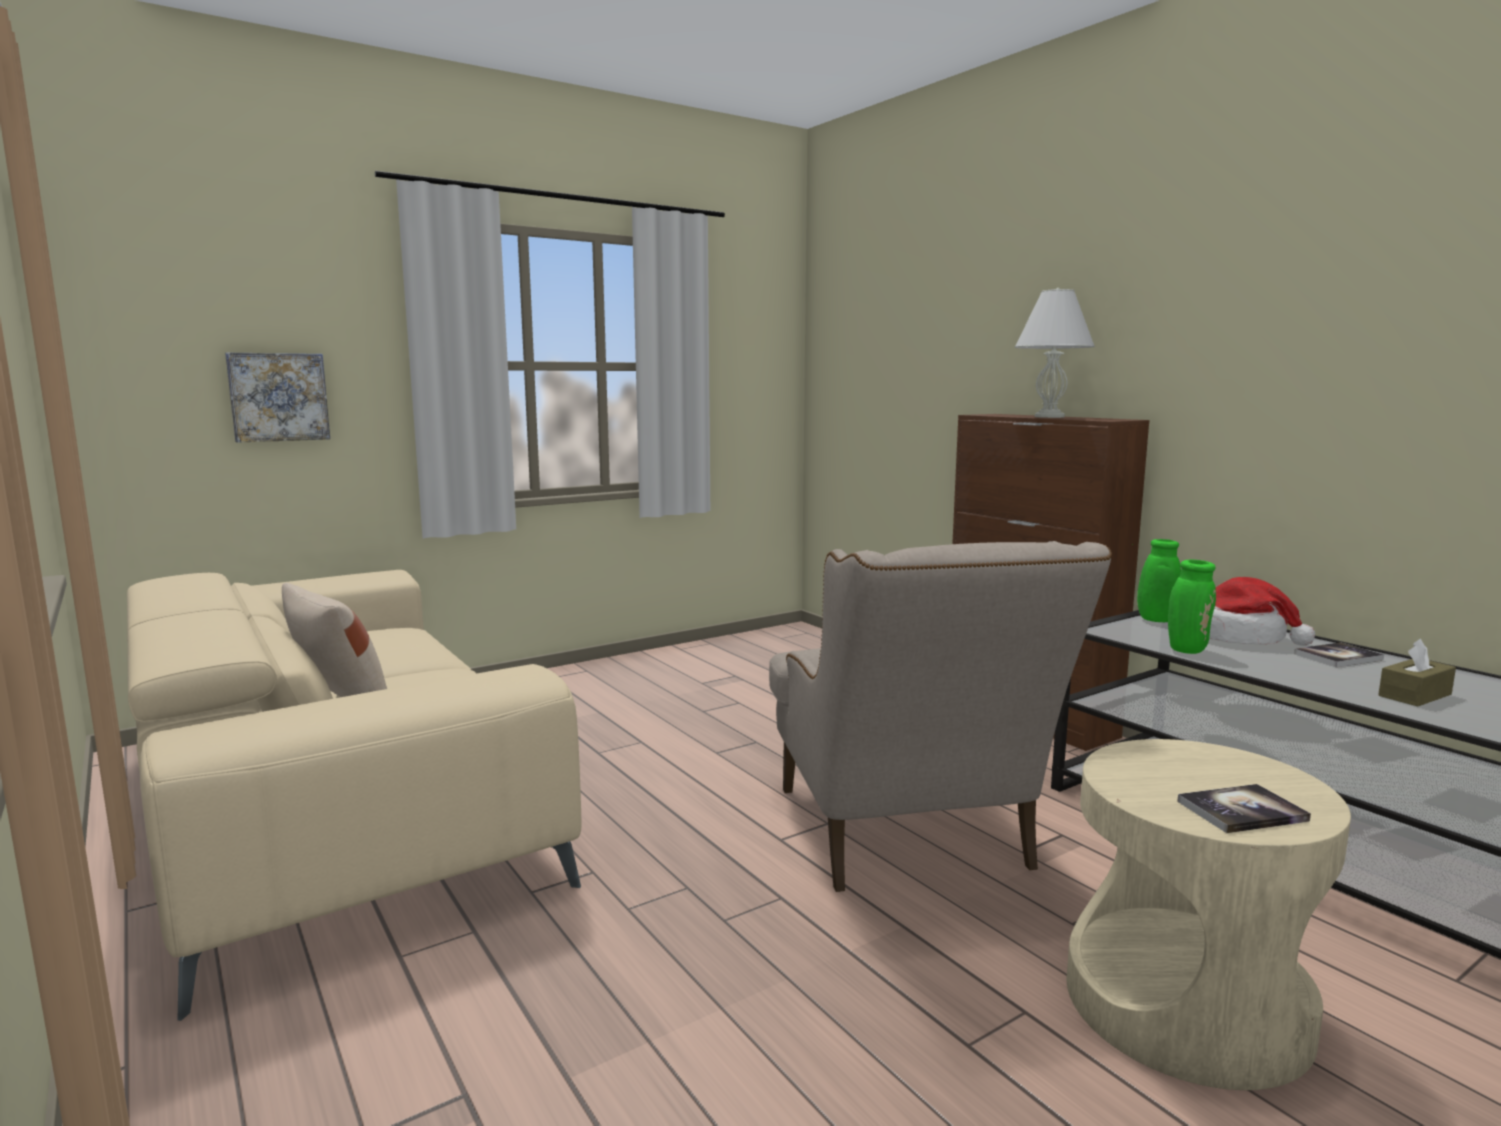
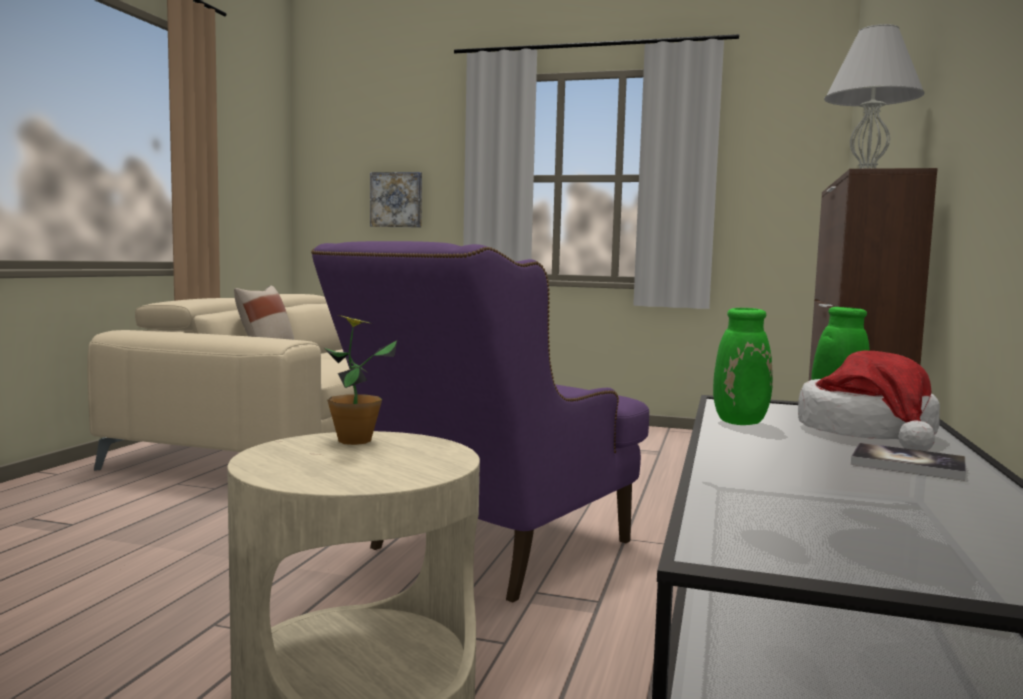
camera: 50 degrees right, 5 degrees down
(909, 841) = (484, 552): beige armchair -> purple armchair
(1137, 771) = (354, 441): none -> potted plant
(1242, 811) = (302, 466): book -> none
(1414, 695) = (815, 492): brown tissue box -> none

